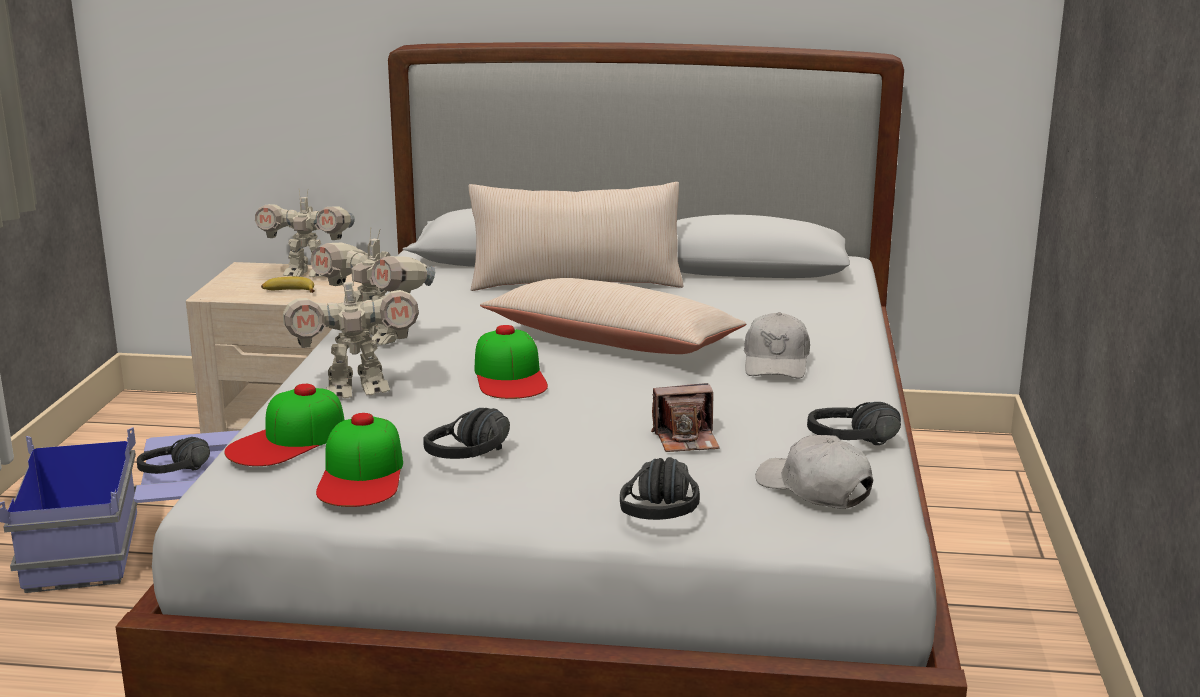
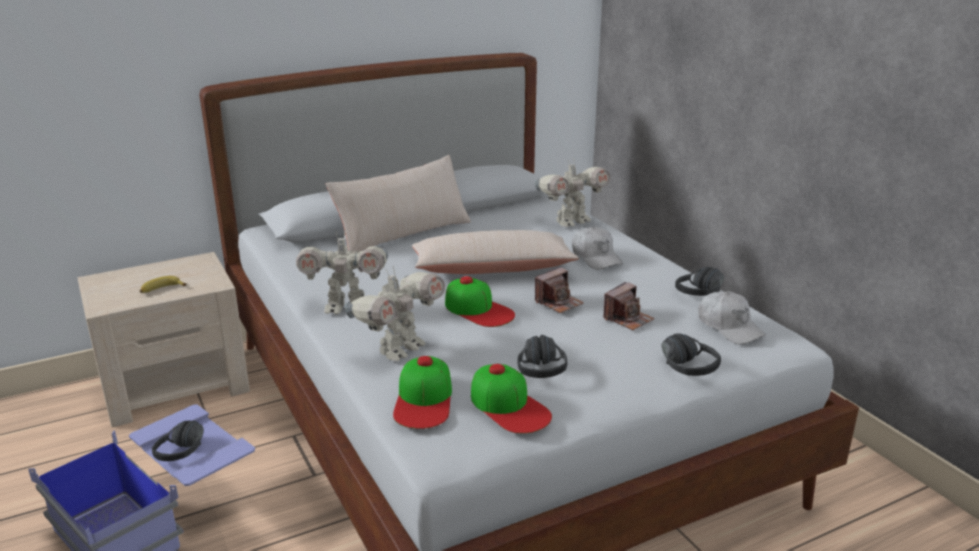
camera: 35 degrees left, 5 degrees up
(308, 274) = (155, 272): toy robot -> toy robot (571, 222)
(626, 397) = (558, 302): none -> camera
(814, 489) = (729, 327): white cap -> white cap turned 135 degrees counterclockwise

